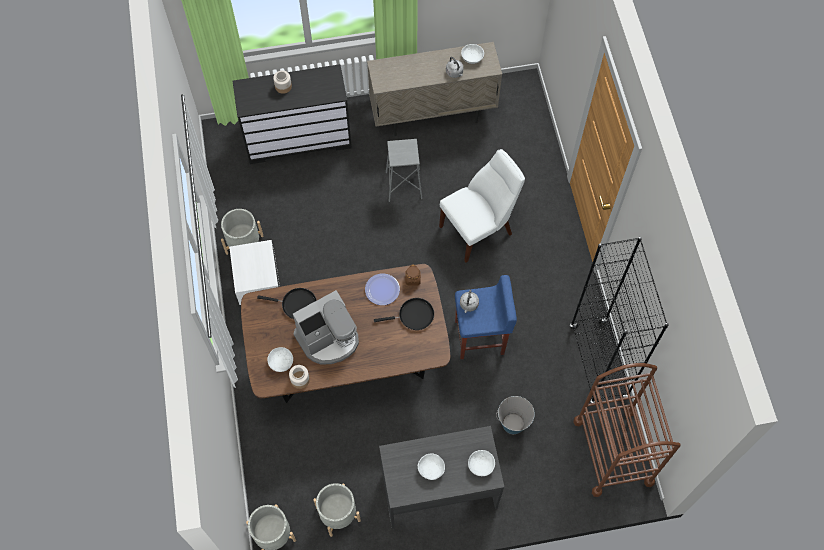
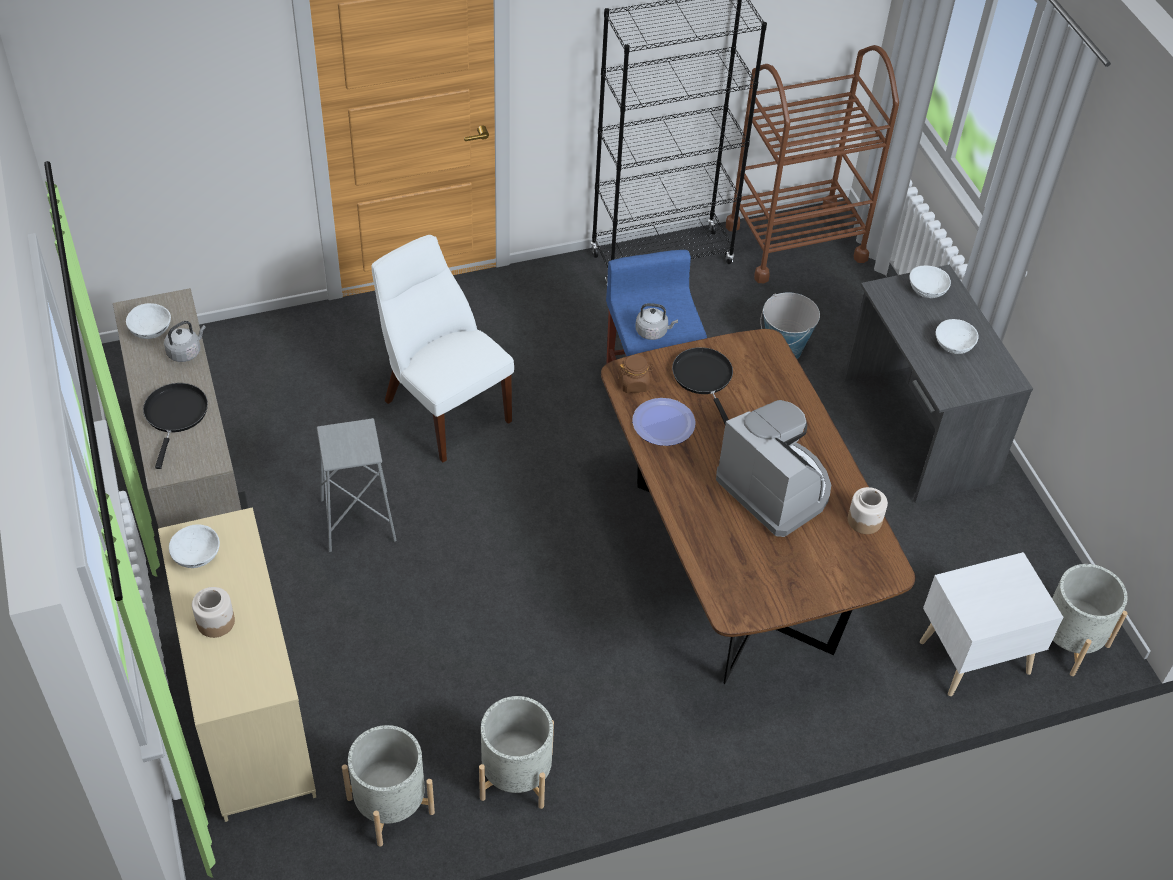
camera: 100 degrees left, 15 degrees down
(261, 289) = (613, 729): white nightstand -> white nightstand (972, 656)
(281, 362) = (839, 552): white bowl -> white bowl (196, 555)
(296, 304) = (721, 543): black frying pan -> black frying pan (175, 415)
(298, 138) = (248, 712): black dresser -> beige dresser
(338, 514) = (1001, 554): grey planter -> grey planter (390, 805)

